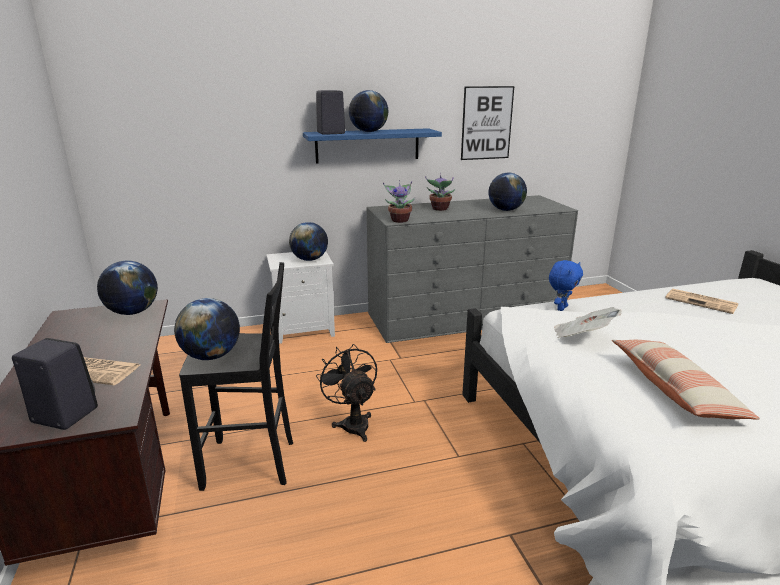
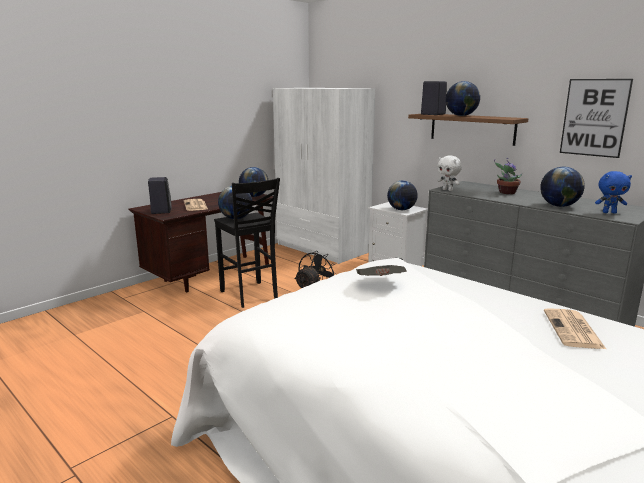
camera: 60 degrees right, 5 degrees down
(180, 352) = (322, 248): none -> white wardrobe
(367, 145) = (472, 128): blue shelf -> brown shelf
(399, 220) = (448, 190): potted plant -> white plush toy
(561, 308) = (436, 276): blue plush toy -> blue plush toy (609, 212)
(674, 390) = (328, 318): pillow -> none

